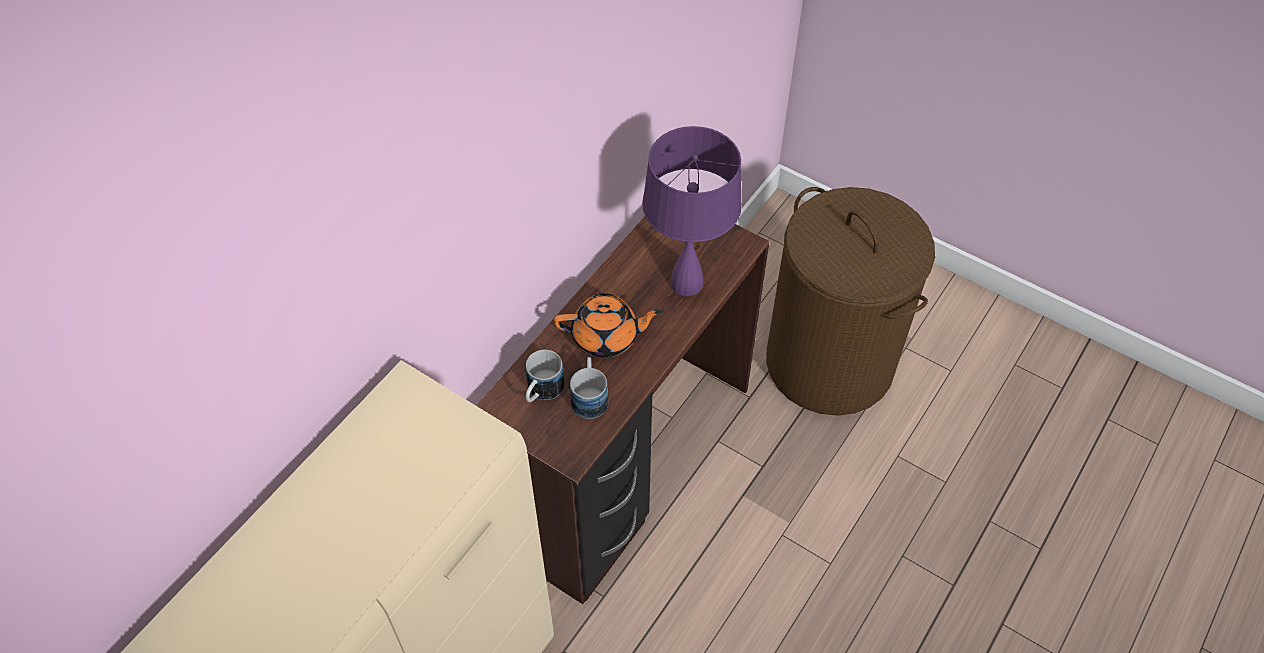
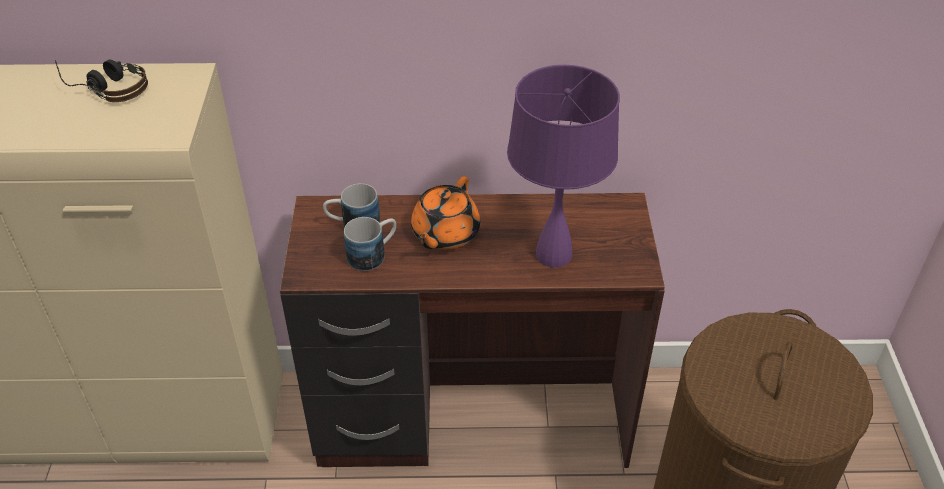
camera: 55 degrees right, 10 degrees down
(363, 458) = (106, 87): none -> headphones
(606, 337) = (444, 234): orange teapot -> orange teapot turned 60 degrees clockwise

